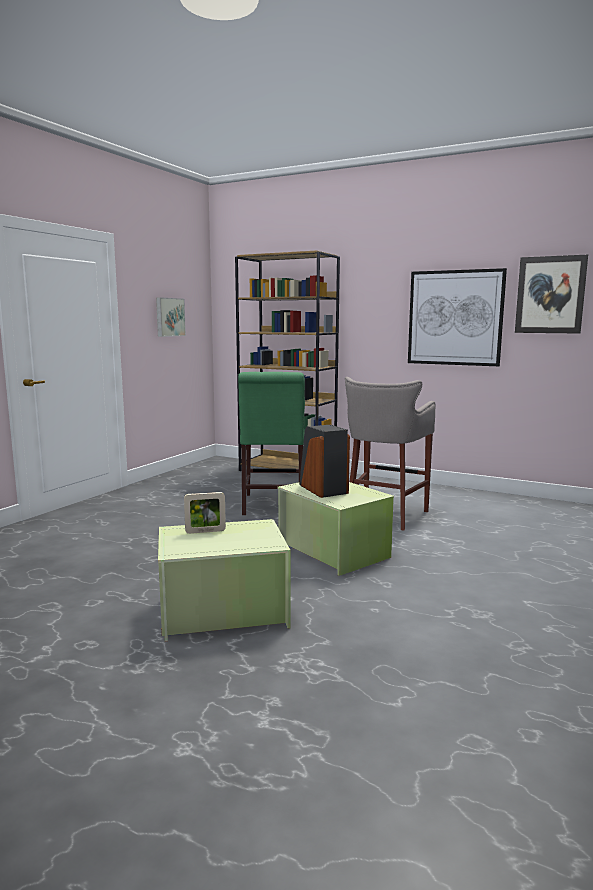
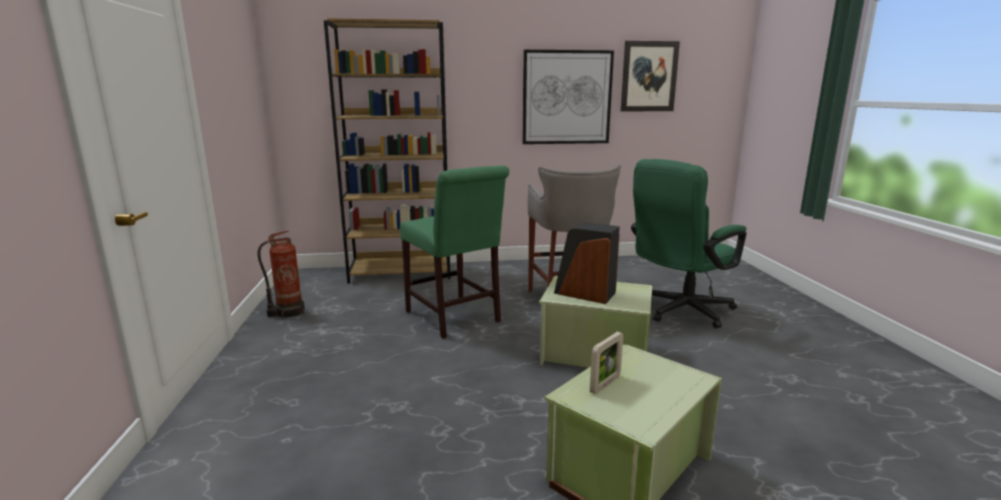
camera: 35 degrees left, 5 degrees up
(169, 317) = (236, 99): picture -> none
(175, 480) = (288, 312): none -> fire extinguisher
(478, 545) = (679, 311): none -> green office chair

